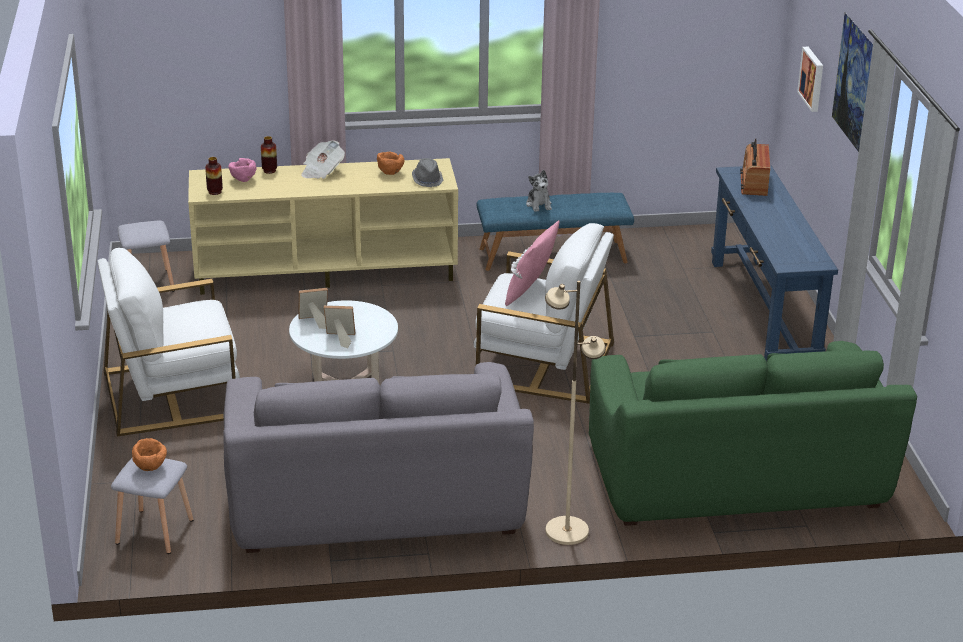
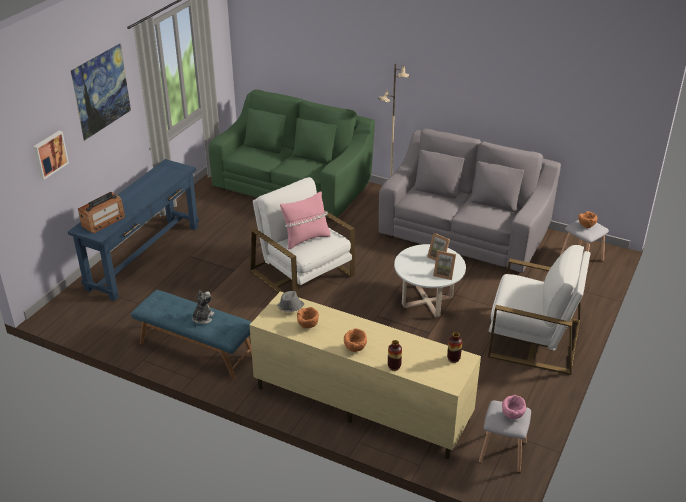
camera: 145 degrees left, 5 degrees up
(243, 180) = (422, 364): pink bowl -> pink bowl (512, 415)
(321, 171) = (355, 349): newspaper -> orange bowl

